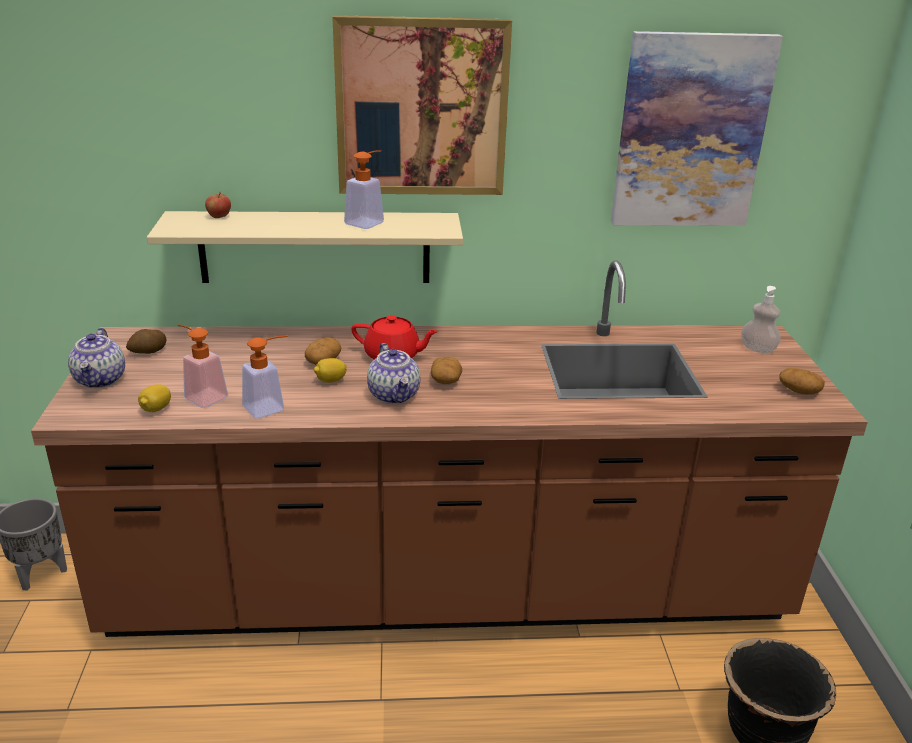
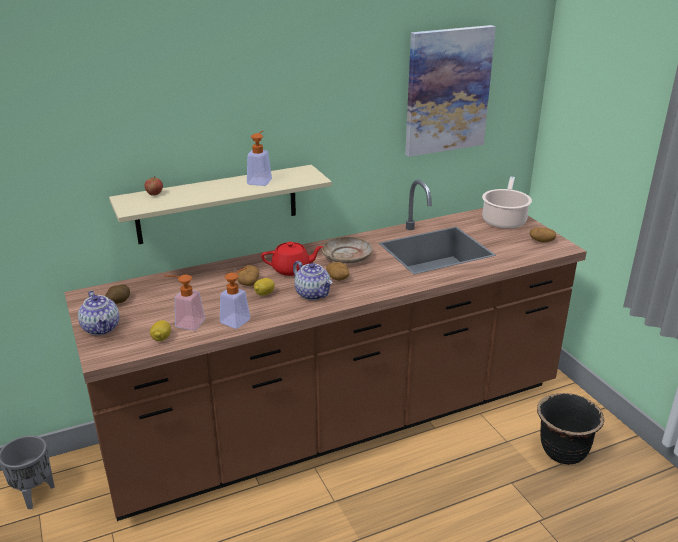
camera: 20 degrees left, 0 degrees up
(421, 108) = (285, 97): picture -> none
(482, 354) = (347, 256): none -> beige plate
(757, 349) = (504, 220): soap dispenser -> cooking pot

